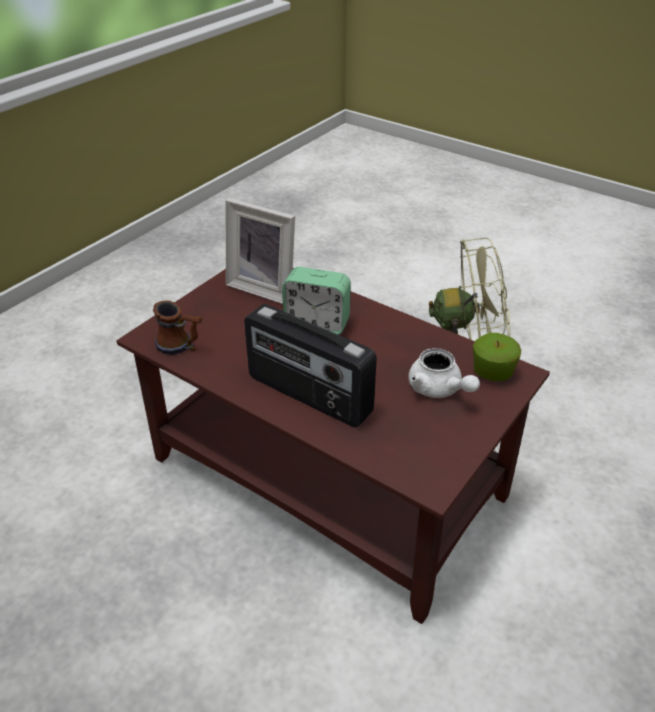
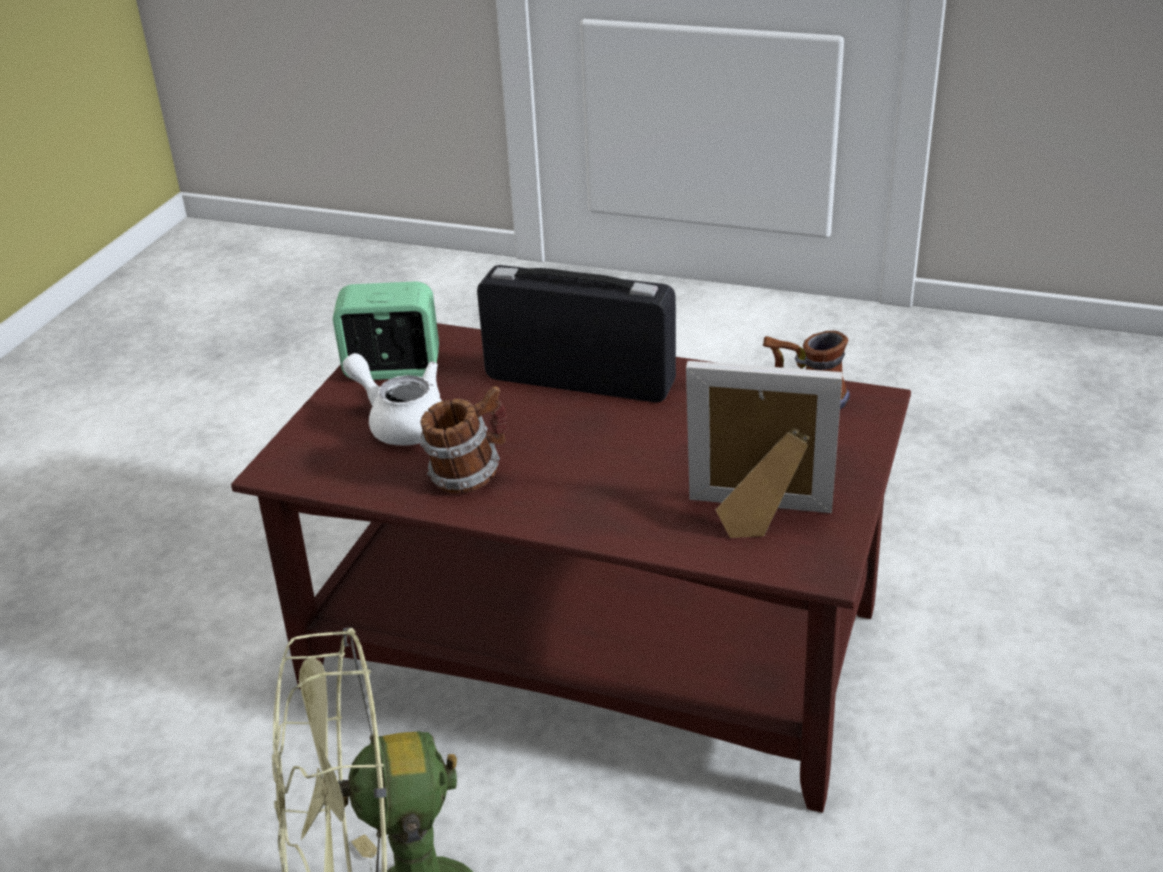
camera: 165 degrees right, 5 degrees down
(317, 324) = (622, 474): alarm clock -> alarm clock (392, 369)
(403, 343) = (468, 475): none -> mug
(492, 373) = (322, 460): apple -> none

